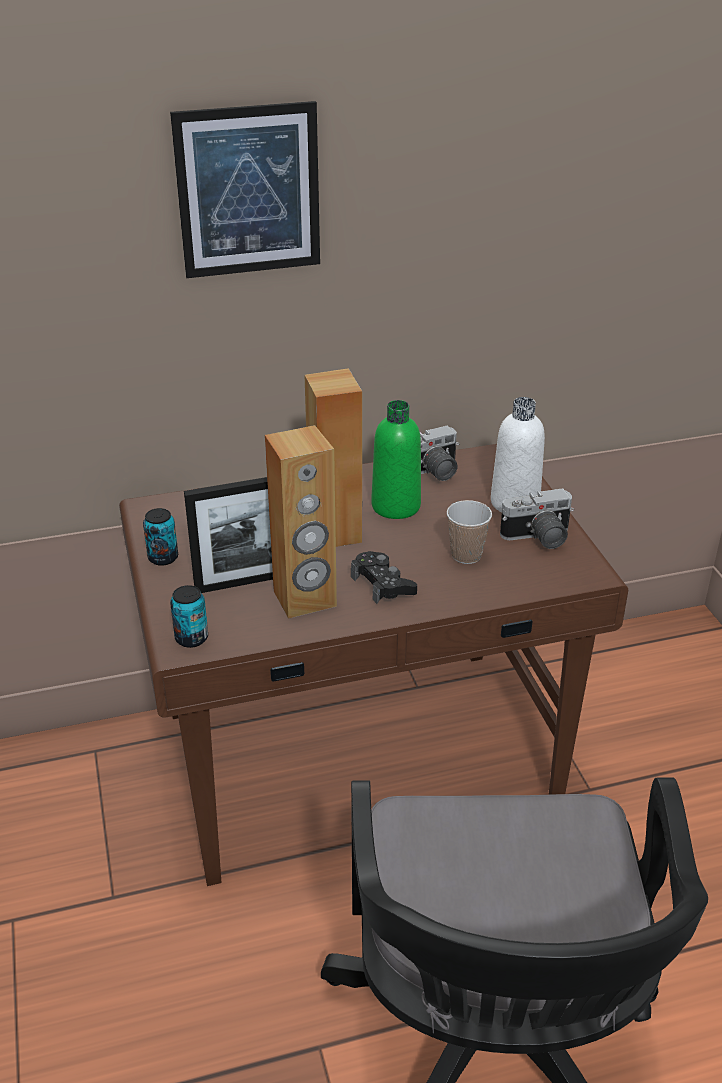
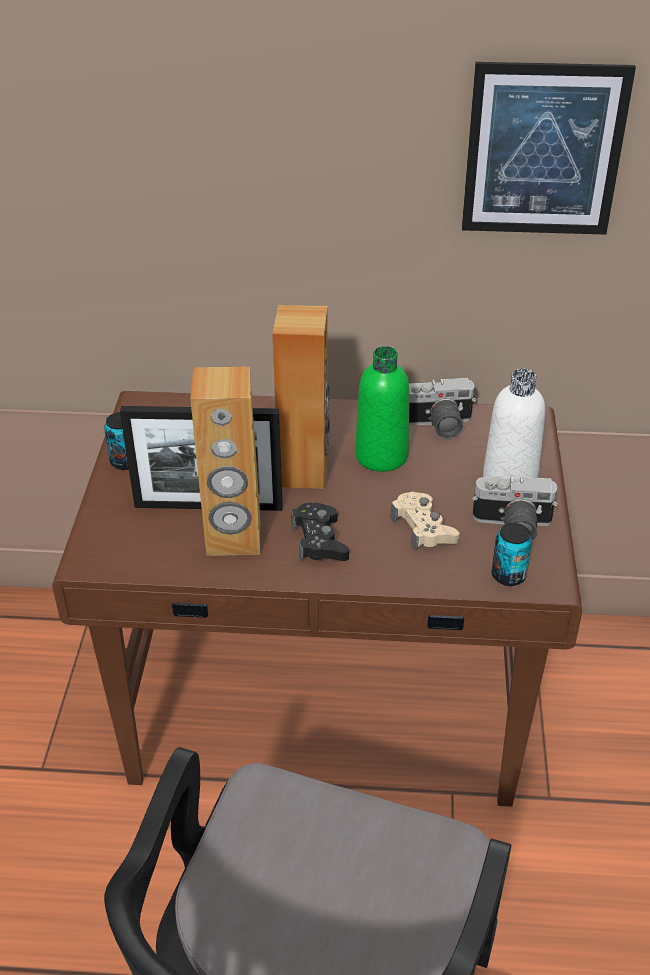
camera: 20 degrees right, 5 degrees up
(191, 638) = (105, 554): can -> can (508, 575)
(248, 191) = (260, 98): picture -> picture (543, 151)
(466, 555) = (423, 528): cup -> beige game controller

